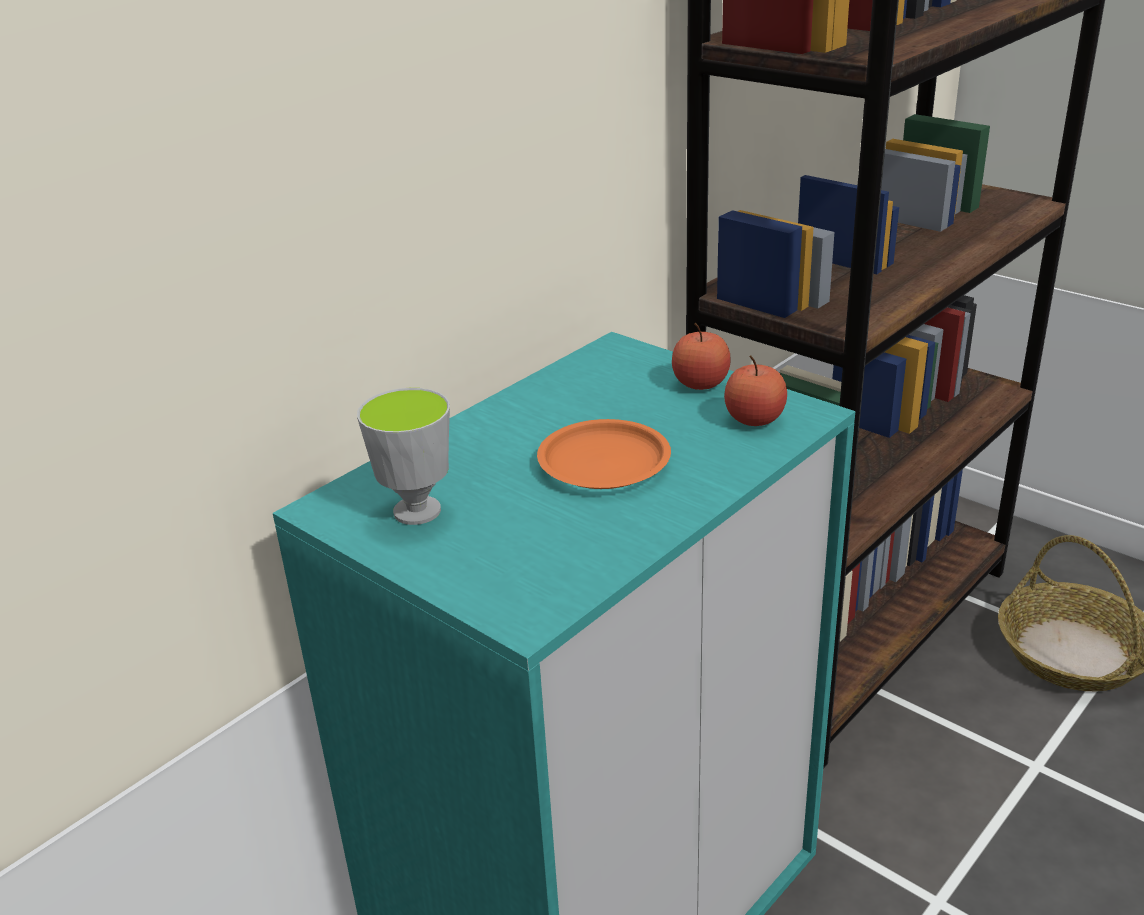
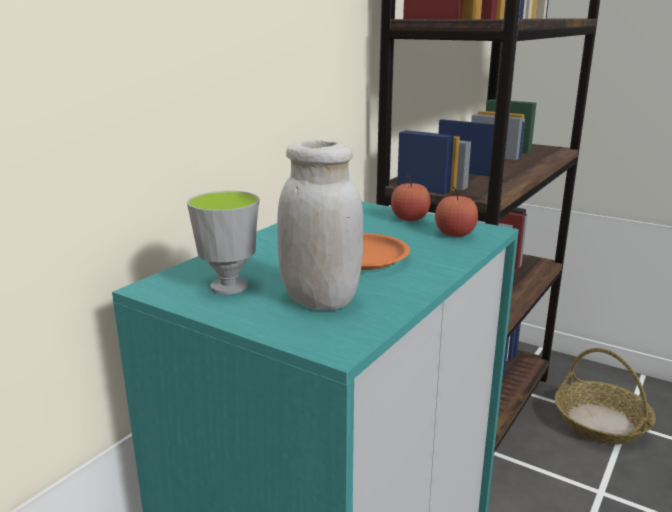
camera: 10 degrees left, 10 degrees down
(527, 541) = (320, 300): none -> white jar

